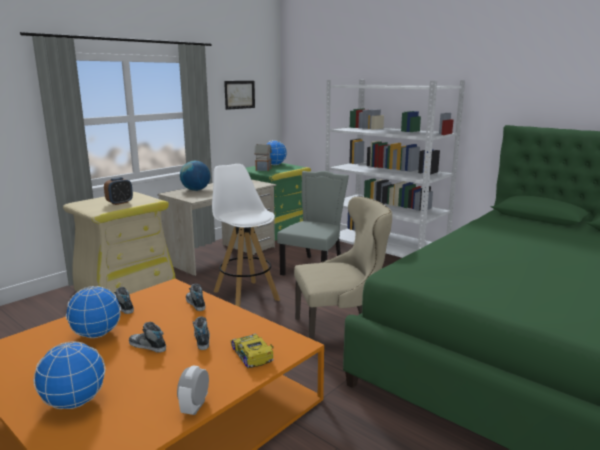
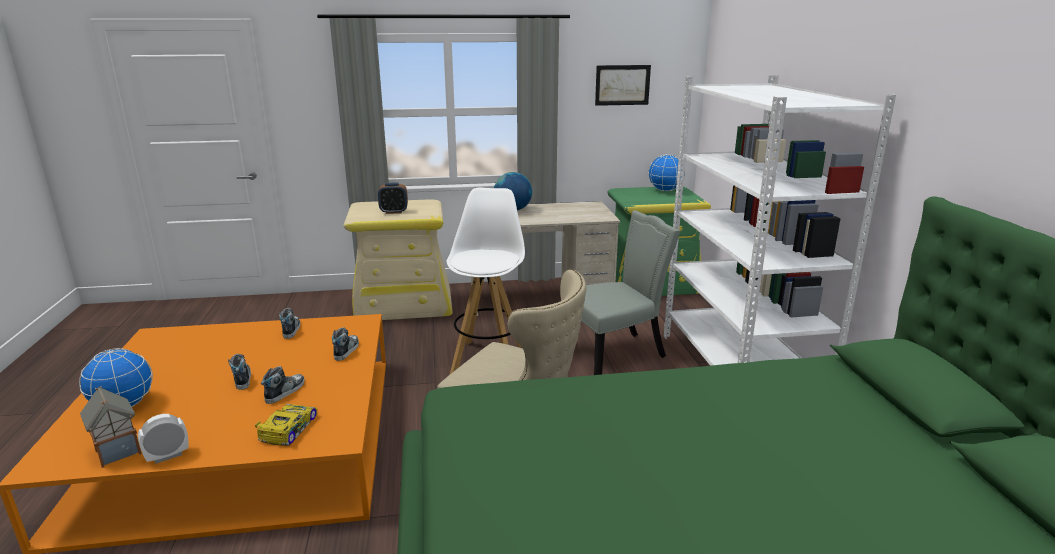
camera: 40 degrees right, 5 degrees up
(97, 334) = (233, 350): globe -> none
(263, 169) = (633, 195): toy house -> toy house (118, 451)

